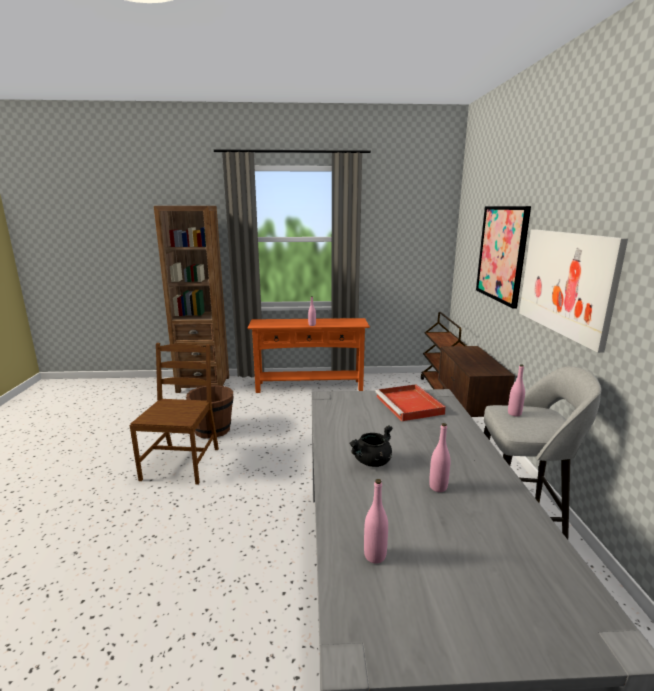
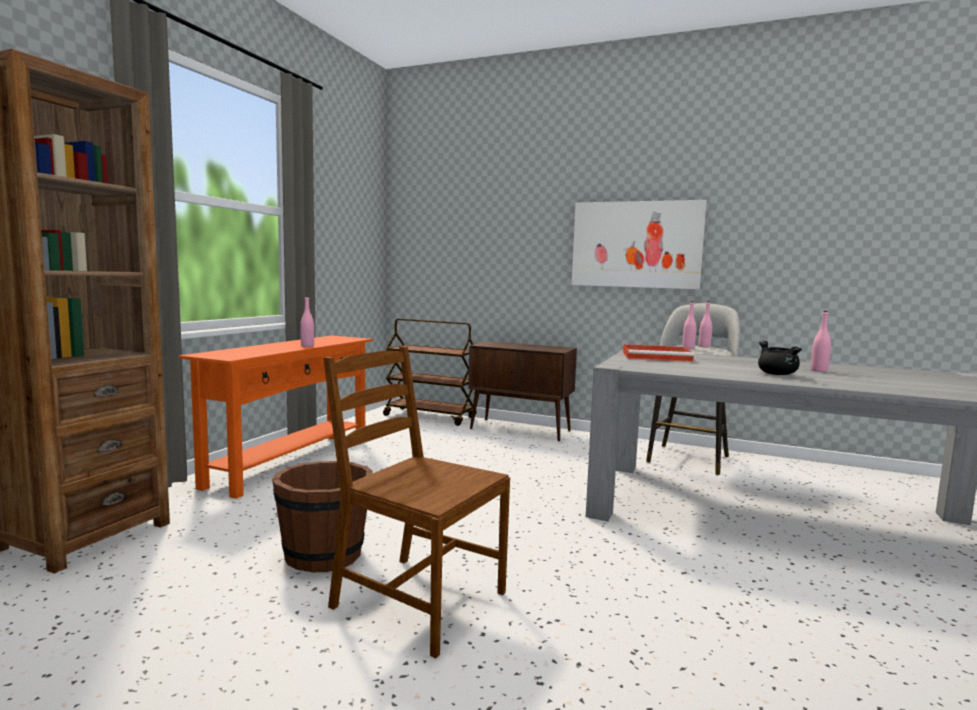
camera: 65 degrees left, 10 degrees down
(375, 555) = (927, 389): pink bottle -> pink bottle (704, 346)
(501, 253) = (513, 233): picture -> none

